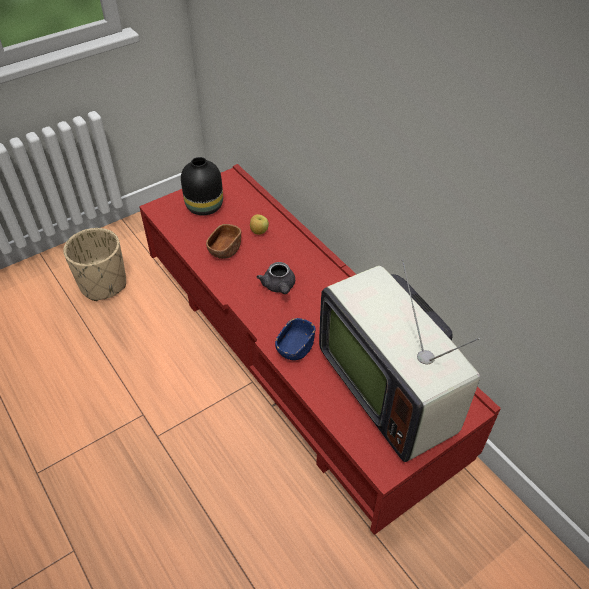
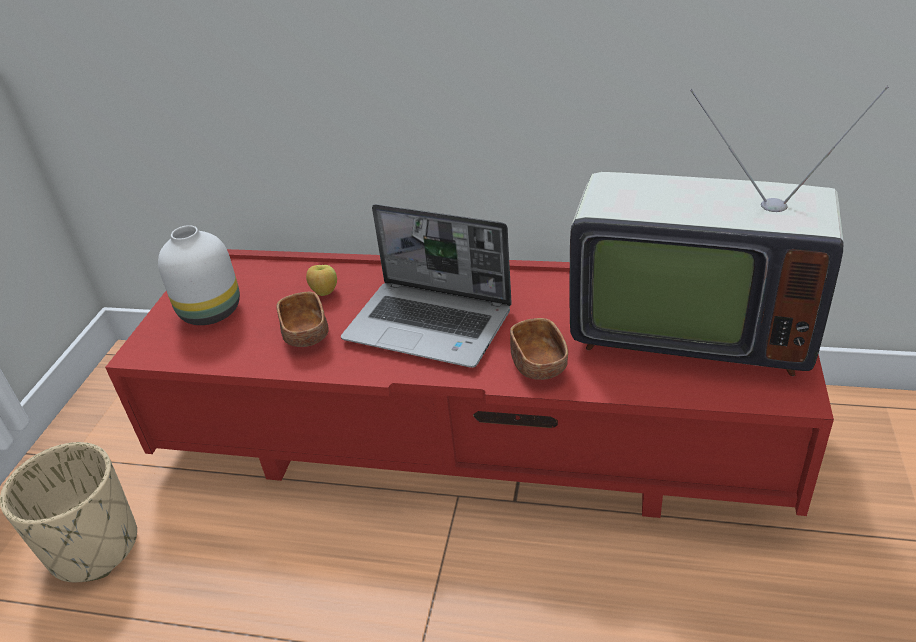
camera: 40 degrees left, 10 degrees down
(205, 207) = (212, 311): black vase -> white vase
(279, 287) = (430, 325): grey teapot -> laptop
(295, 348) = (539, 365): blue bowl -> brown bowl

